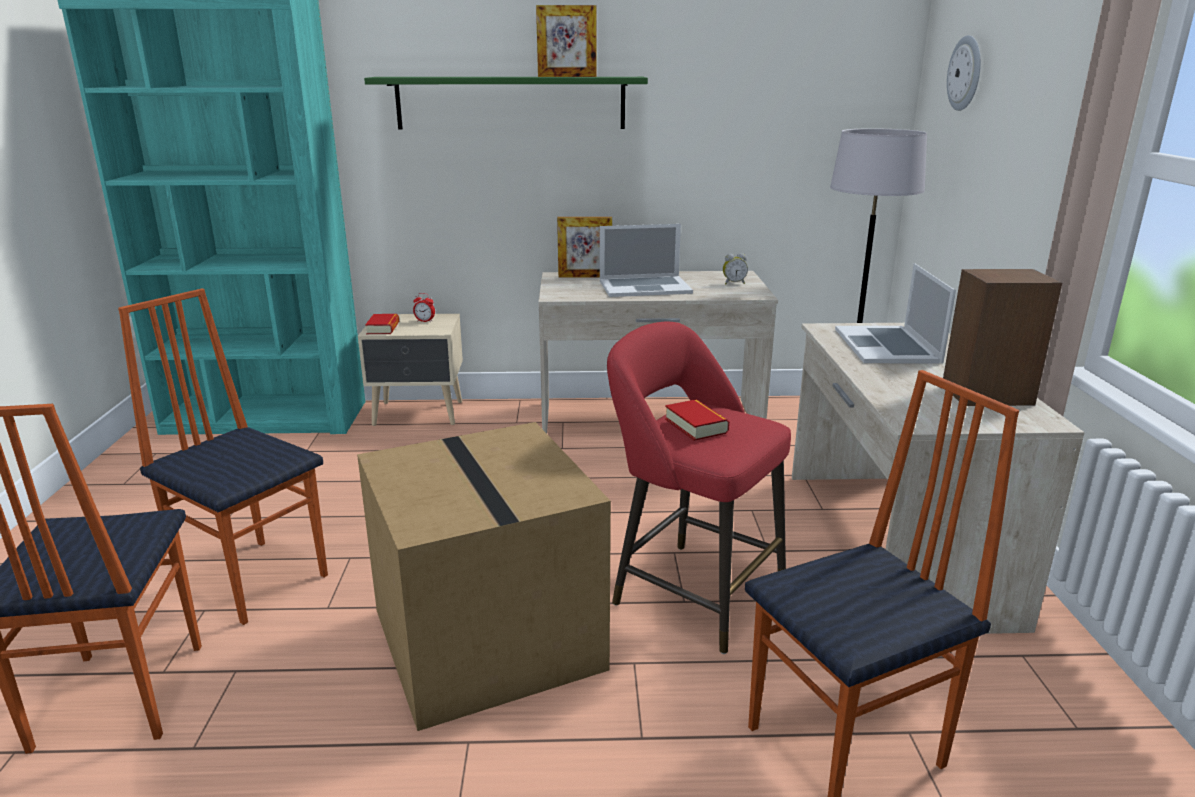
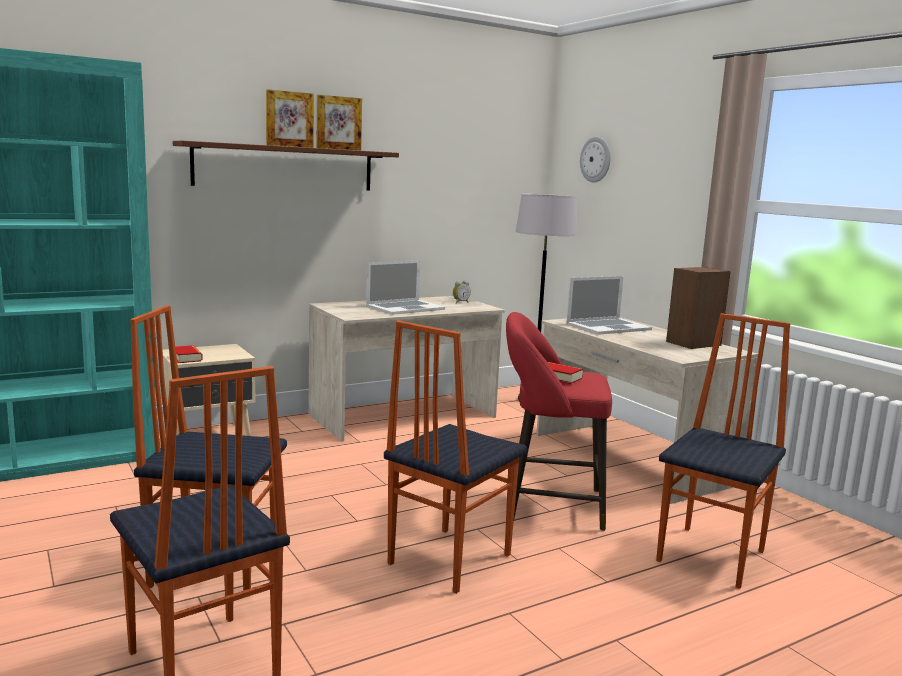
camera: 30 degrees left, 10 degrees down
(425, 321) = (216, 350): alarm clock -> none
(483, 638) = (447, 559): cardboard box -> chair
(511, 103) = (285, 167): green shelf -> brown shelf
(585, 276) = (349, 304): picture frame -> picture frame (290, 146)
(887, 345) = (608, 327): laptop -> laptop turned 90 degrees counterclockwise

